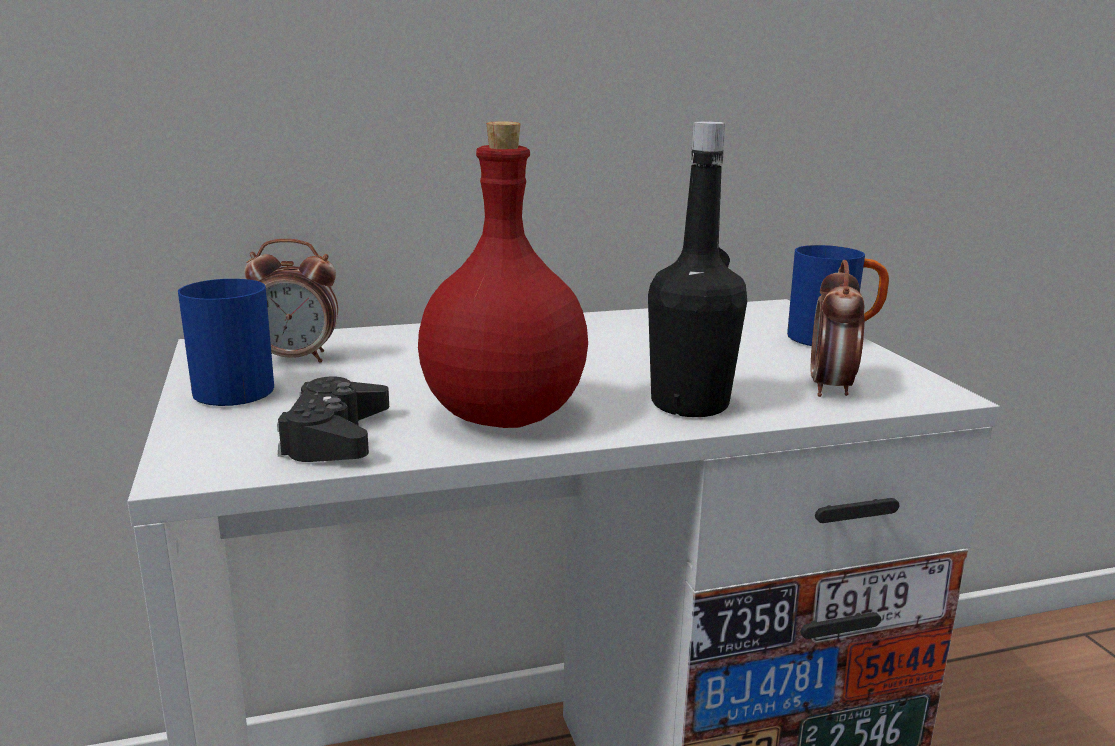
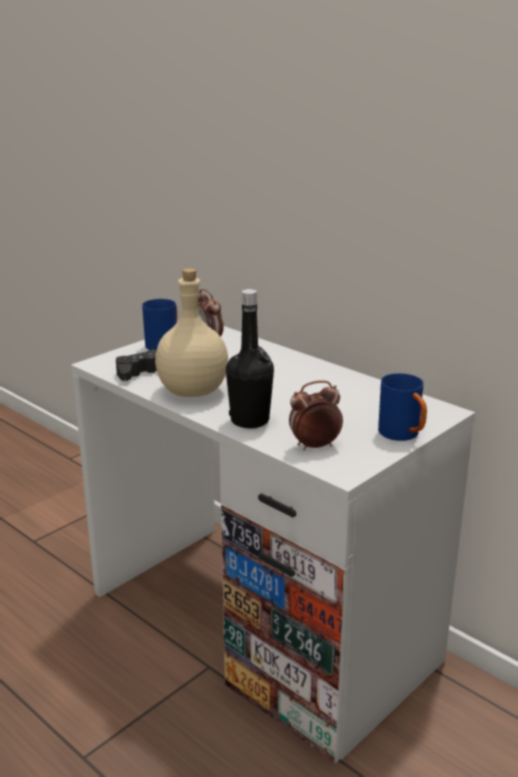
camera: 60 degrees right, 5 degrees up
(506, 415) = (194, 391): red bottle -> beige bottle

